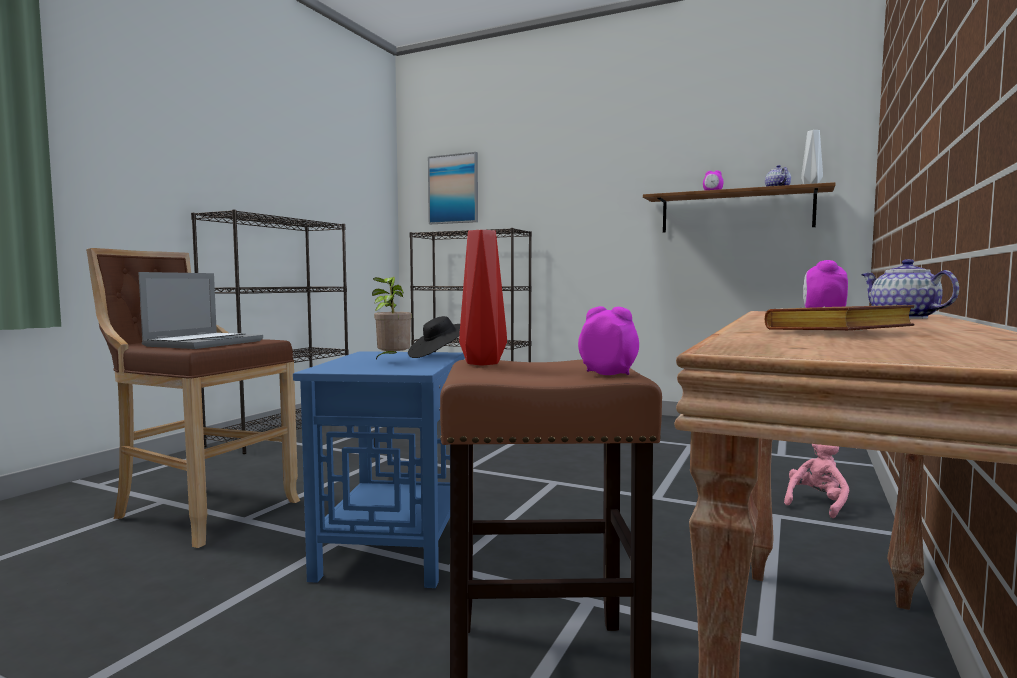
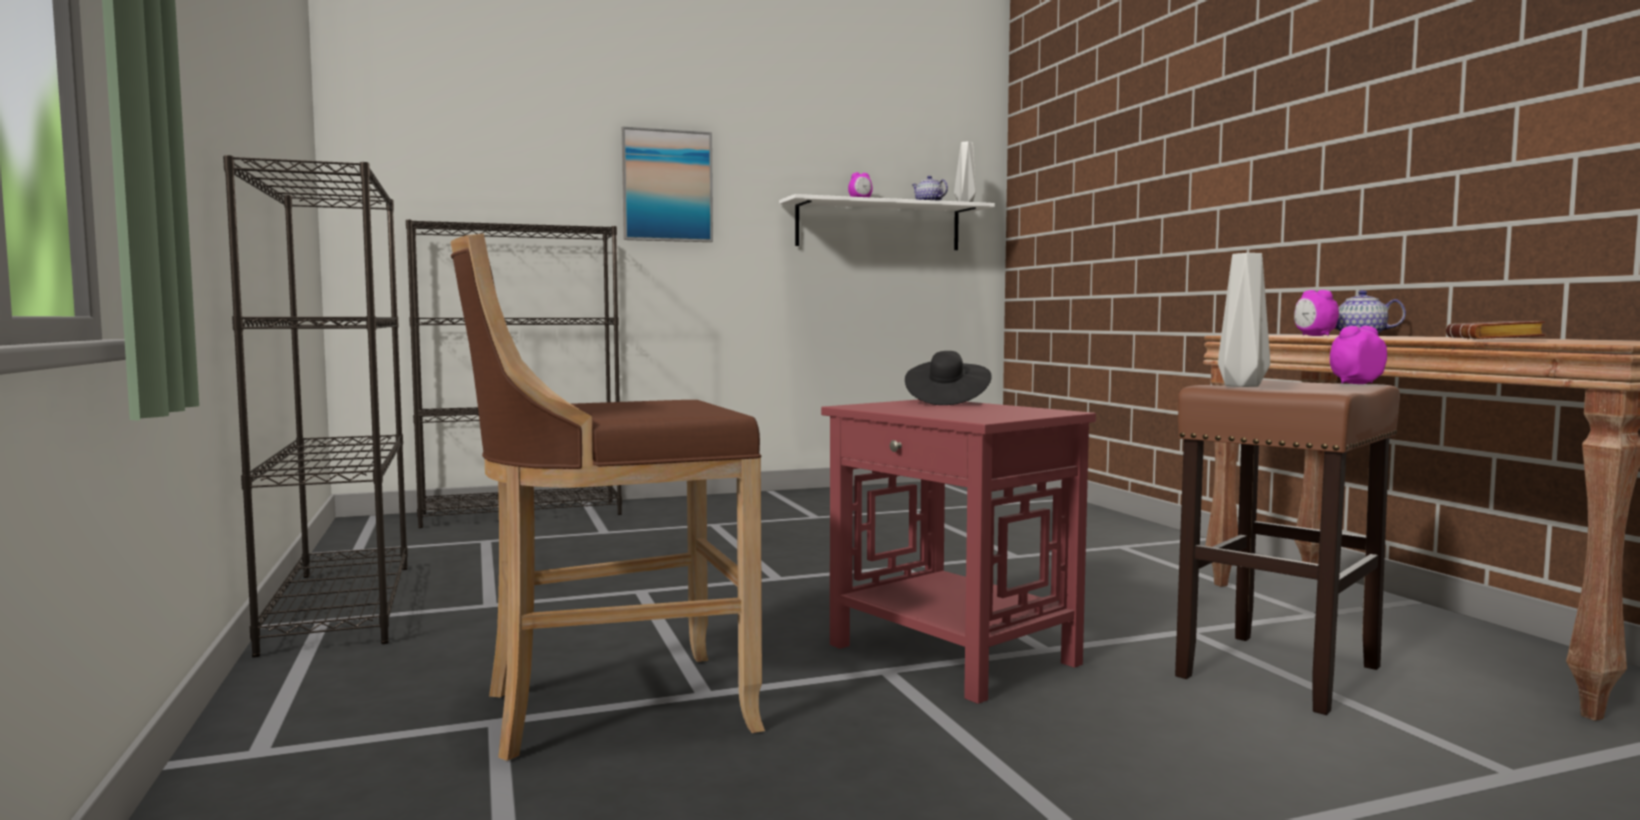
camera: 45 degrees left, 0 degrees up
(205, 343) = (650, 408): laptop -> none
(392, 361) = (964, 409): potted plant -> none
(393, 547) = (951, 655): blue side table -> red side table
(453, 189) = (449, 148): picture -> picture (667, 186)
(484, 363) = (1242, 385): red vase -> grey vase
(736, 212) = (878, 226): brown shelf -> white shelf
(817, 504) = (1119, 532): pink plush toy -> none

